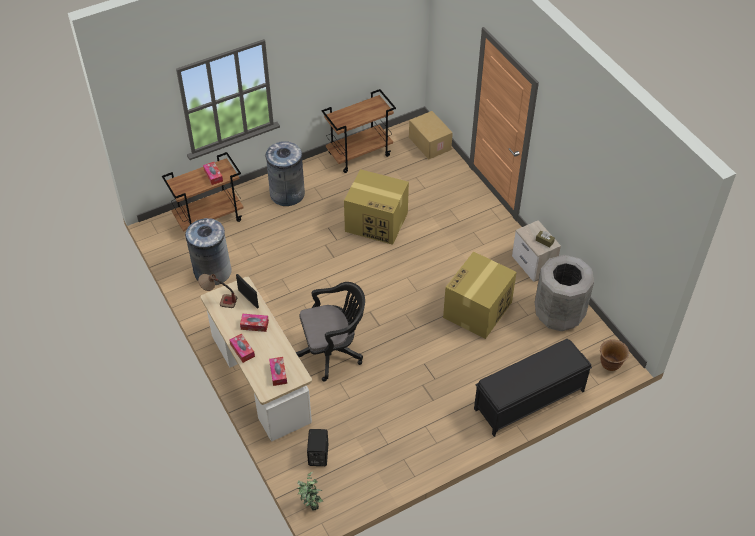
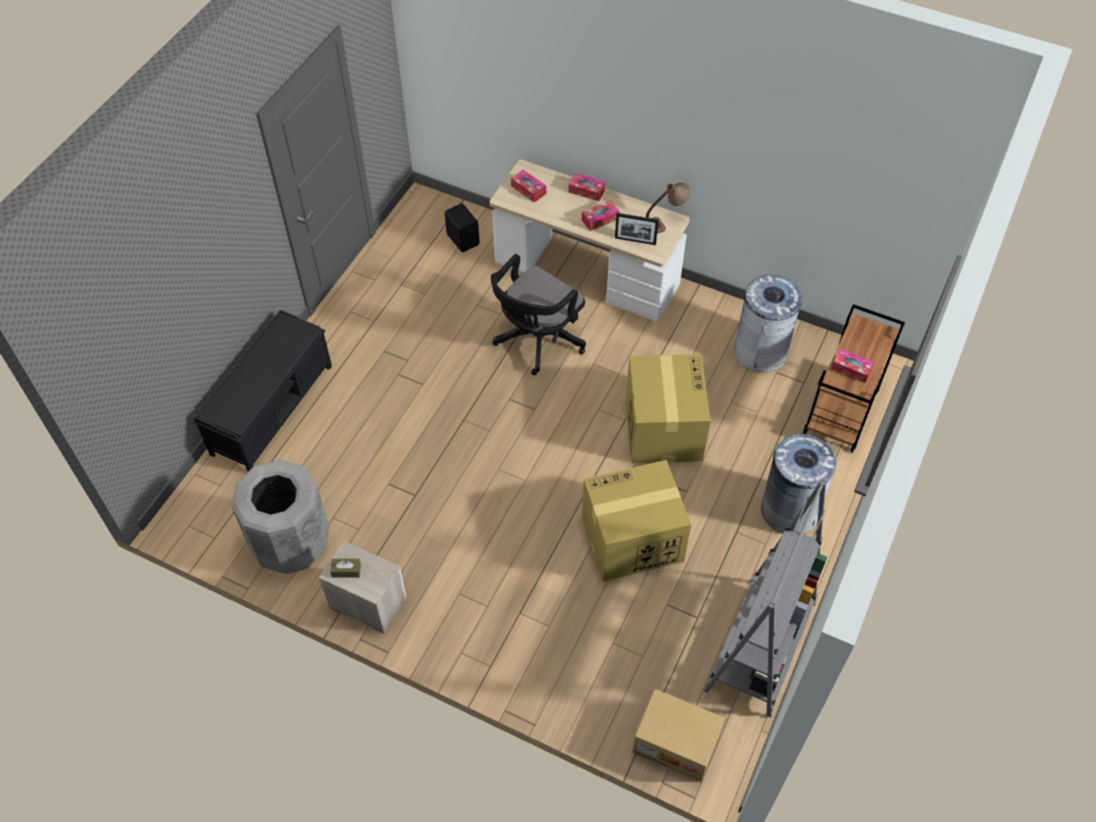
camera: 145 degrees right, 5 degrees up
(310, 504) = (435, 200): potted plant -> none
(359, 154) = (760, 646): brown cart -> grey bookcase
(477, 310) = (403, 486): cardboard box -> cardboard box (662, 428)
(610, 364) = (190, 509): brown planter -> none

